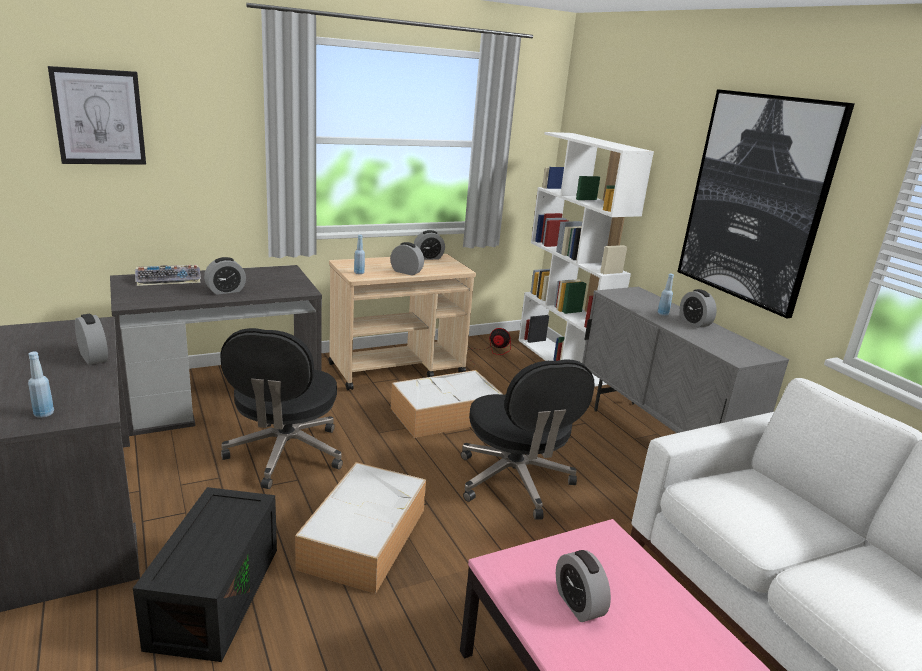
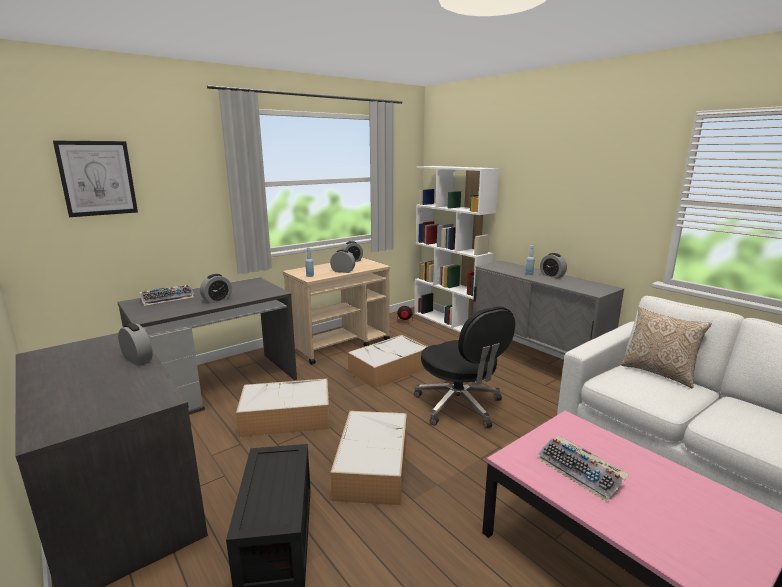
camera: 10 degrees left, 5 degrees down
(44, 414) = (118, 407): blue bottle -> none
(285, 454) = (285, 417): black office chair -> storage box
(578, 604) = (581, 472): alarm clock -> keyboard
(755, 199) = (581, 188): picture -> none
(787, 492) = (658, 373): none -> pillow

